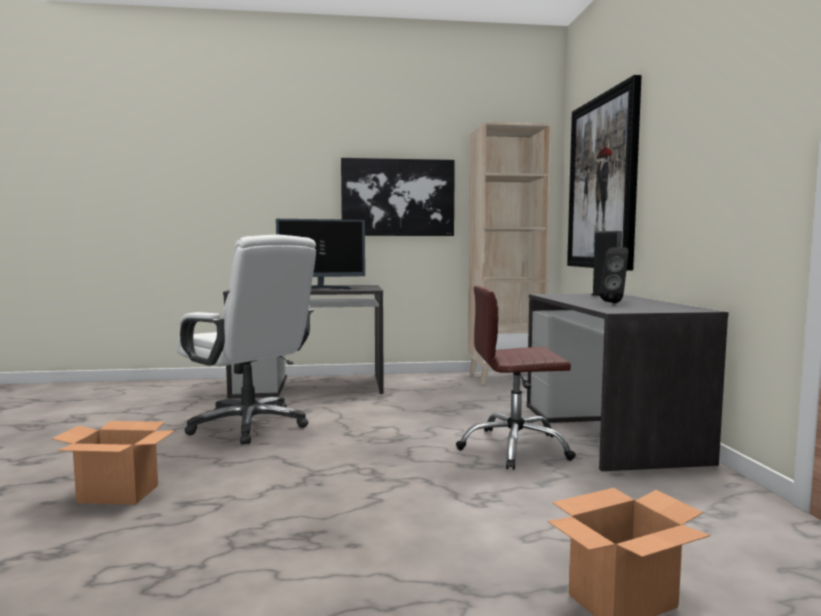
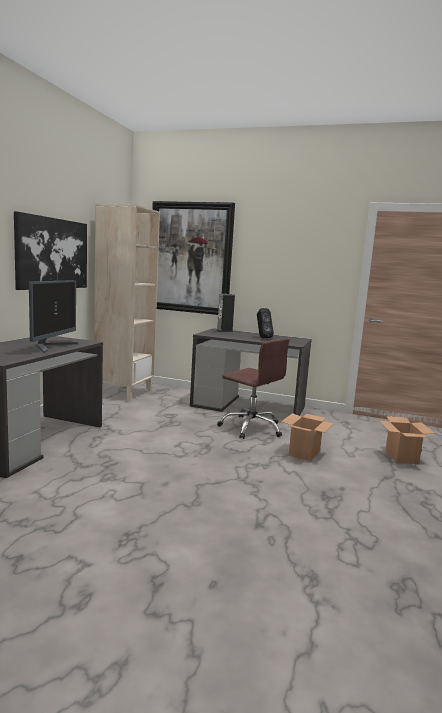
camera: 65 degrees left, 5 degrees up
(119, 494) = (221, 549): cardboard box -> cardboard box (304, 452)
(250, 425) = (112, 481): white office chair -> none
(515, 448) = (251, 428): brown office chair -> brown office chair turned 75 degrees counterclockwise

